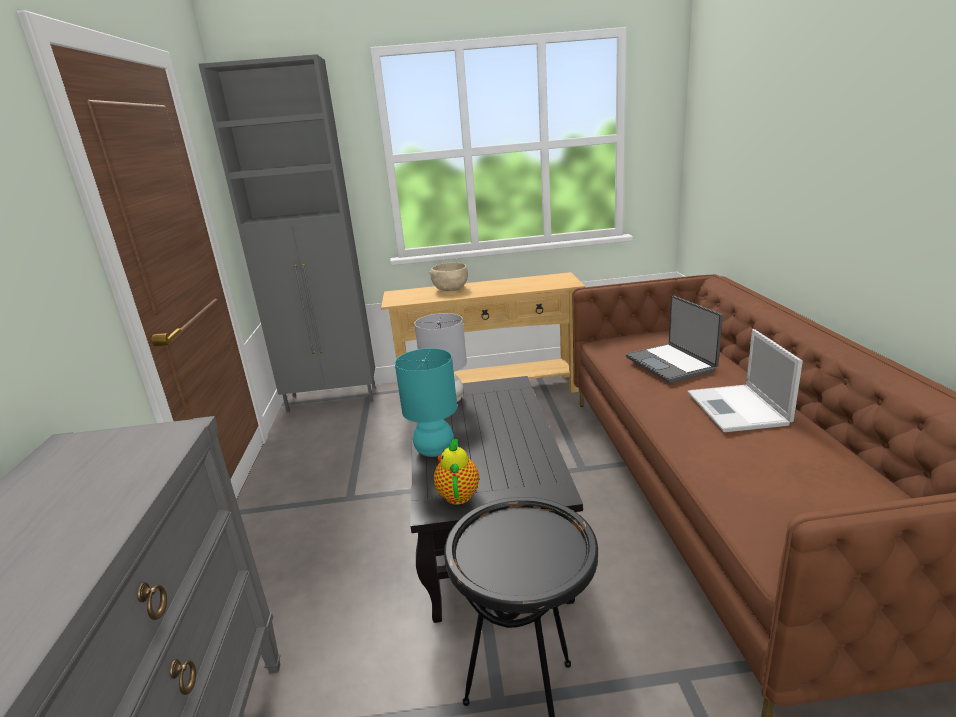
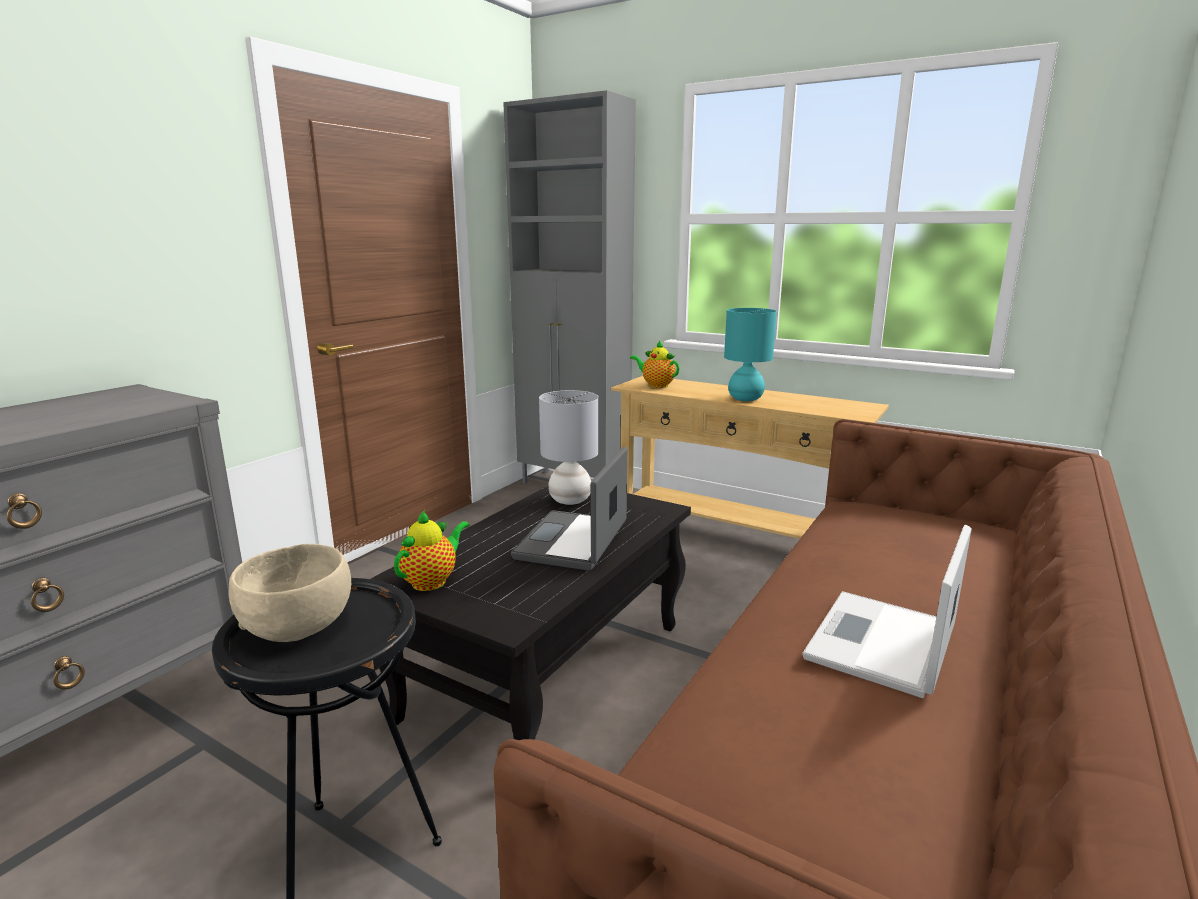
camera: 35 degrees right, 5 degrees down
(411, 297) = (656, 385): none -> teapot
(435, 451) = (481, 537): turquoise table lamp -> turquoise table lamp (745, 399)
(450, 289) = (709, 388): beige bowl -> beige bowl (299, 626)
(671, 364) = (888, 557): laptop -> laptop (574, 542)

